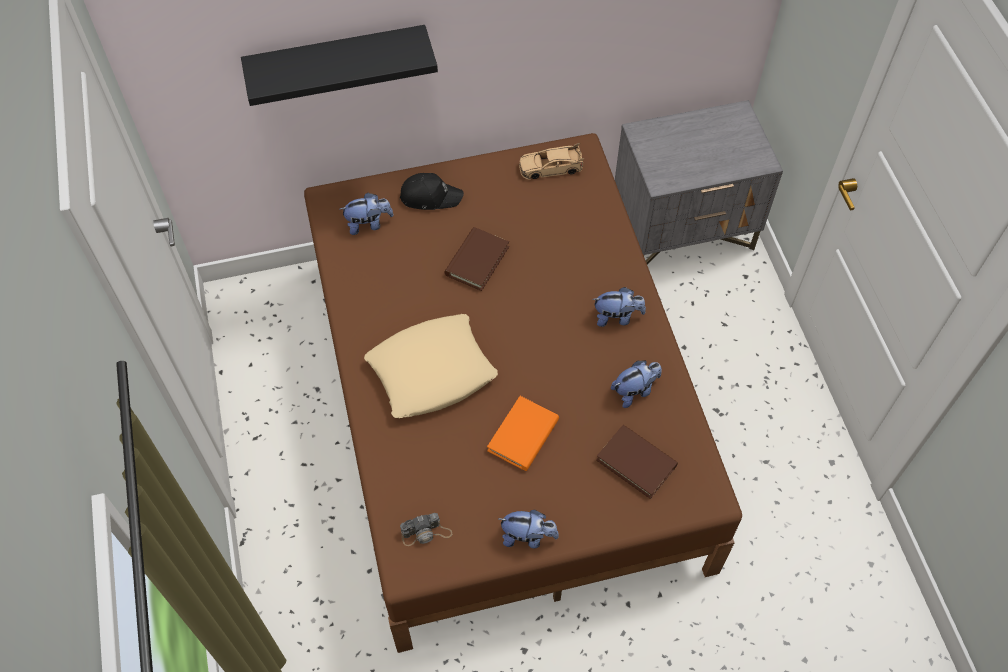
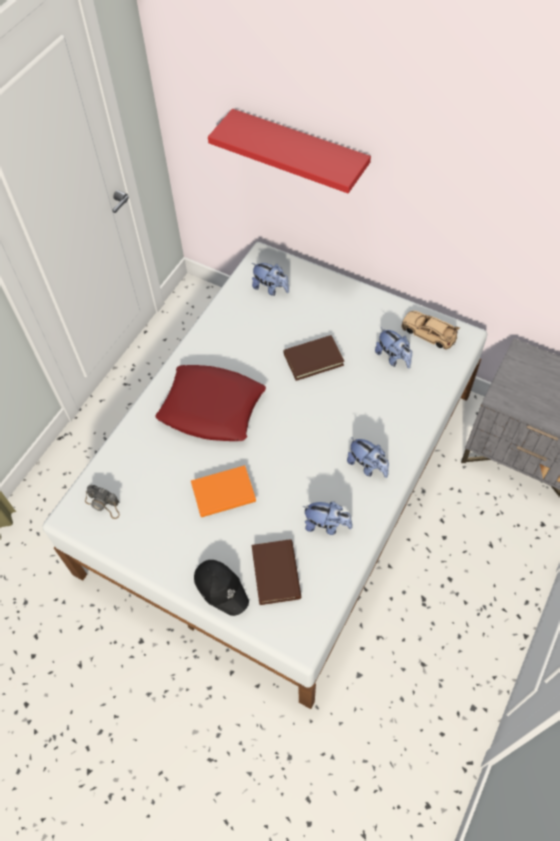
camera: 45 degrees right, 0 degrees up
(337, 63) = (299, 152): black shelf -> red shelf
(430, 196) = (327, 297): black cap -> black cap (221, 588)
(432, 371) = (212, 408): beige pillow -> red pillow
(505, 407) = (283, 480): brown bed -> white bed
(528, 536) = (158, 559): plush toy -> plush toy (393, 357)

